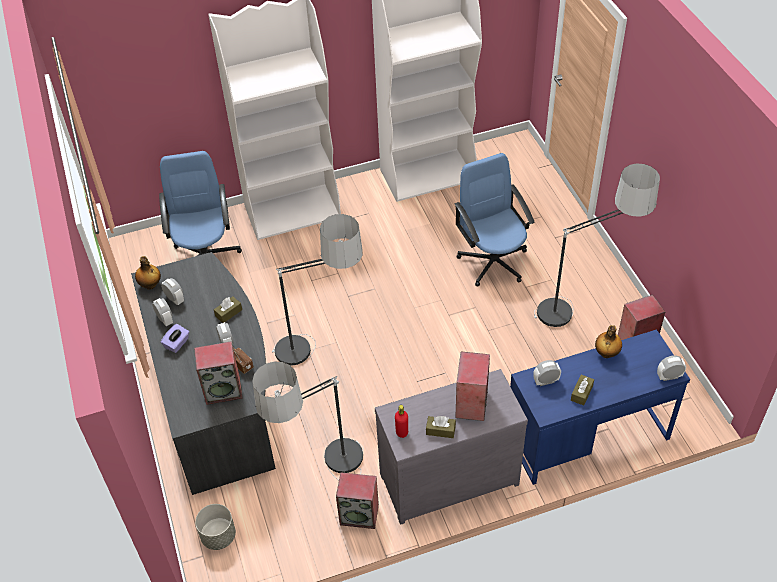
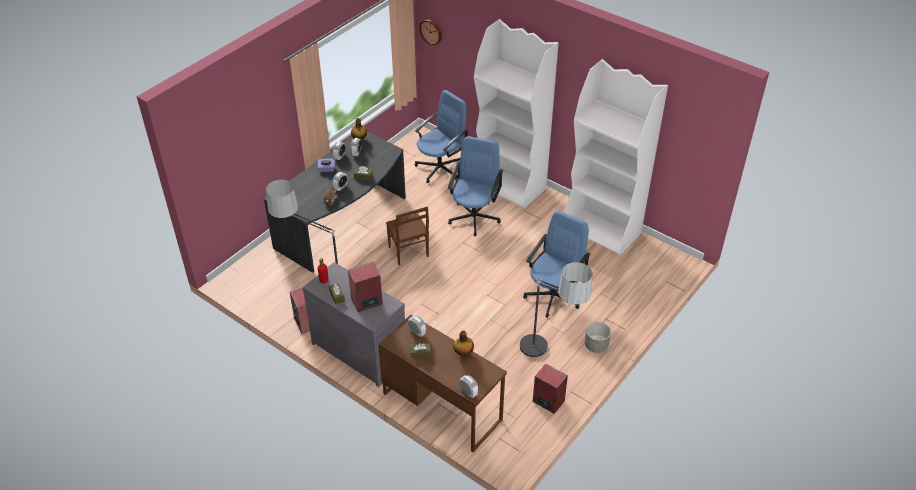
camera: 55 degrees right, 5 degrees down
(92, 99) = (431, 31): none -> wall clock
(218, 536) = (254, 272): grey planter -> grey planter (596, 345)
(223, 389) = (308, 201): speaker -> none
(317, 266) = (474, 217): none -> blue office chair
(321, 354) = (408, 252): floor lamp -> brown chair
(587, 436) = (442, 406): blue desk -> brown desk

